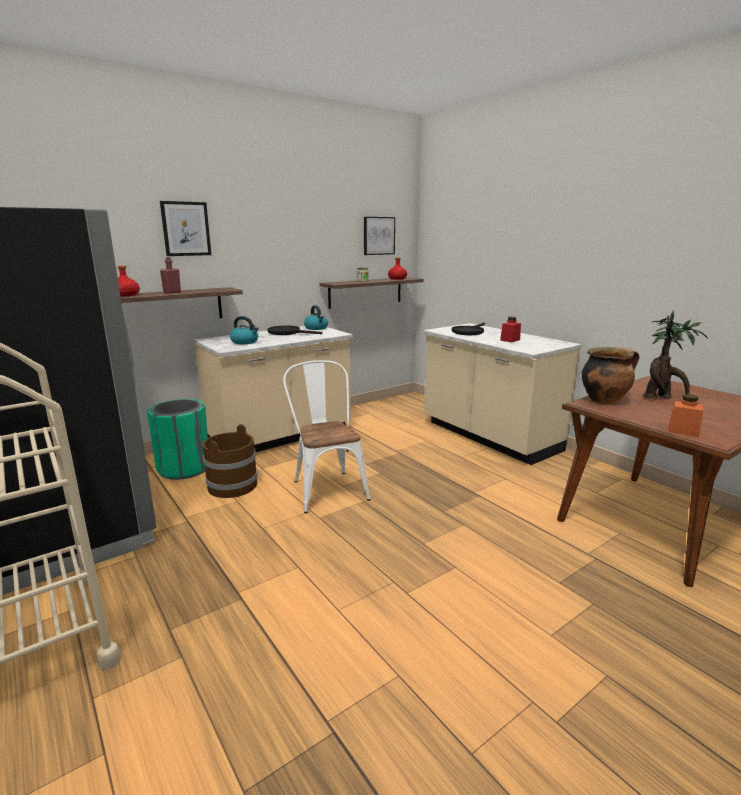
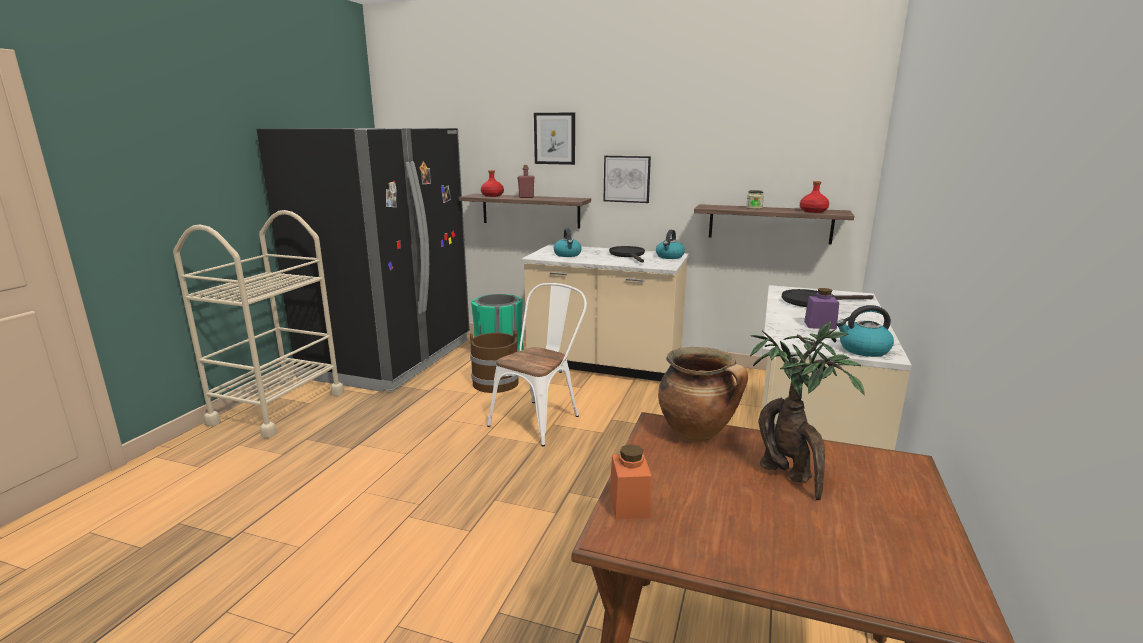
camera: 55 degrees right, 0 degrees up
(378, 236) = (801, 149): picture -> picture (627, 179)
(510, 340) = (820, 325): red jar -> purple jar
(555, 344) = (863, 350): none -> kettle

